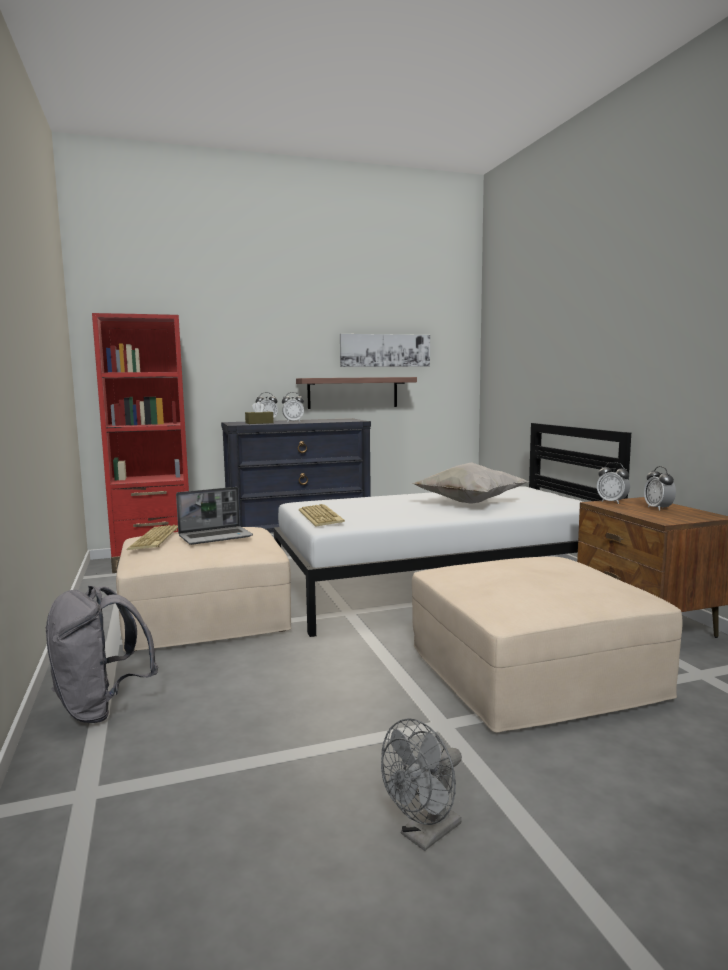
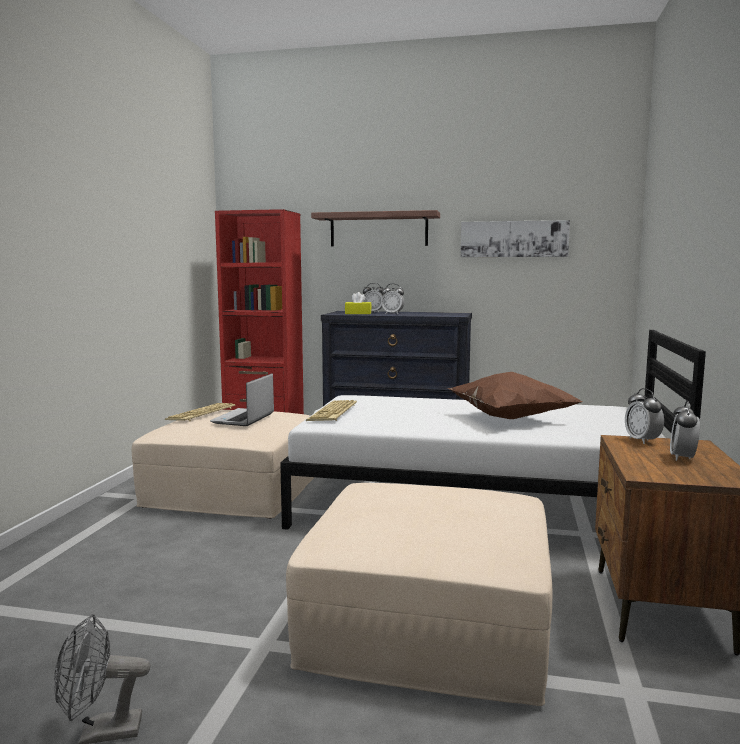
camera: 30 degrees right, 0 degrees up
(101, 708) = (64, 546): grey backpack -> none
(216, 537) = (243, 419): laptop -> laptop turned 105 degrees clockwise
(259, 423) = (358, 313): brown tissue box -> yellow tissue box
(353, 392) = (474, 285): shelf -> shelf (378, 230)
(468, 503) = (508, 418): white pillow -> brown pillow

